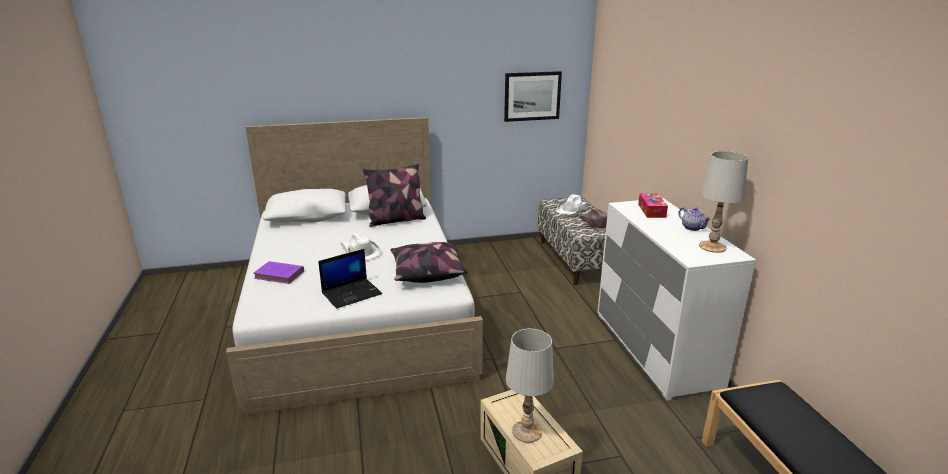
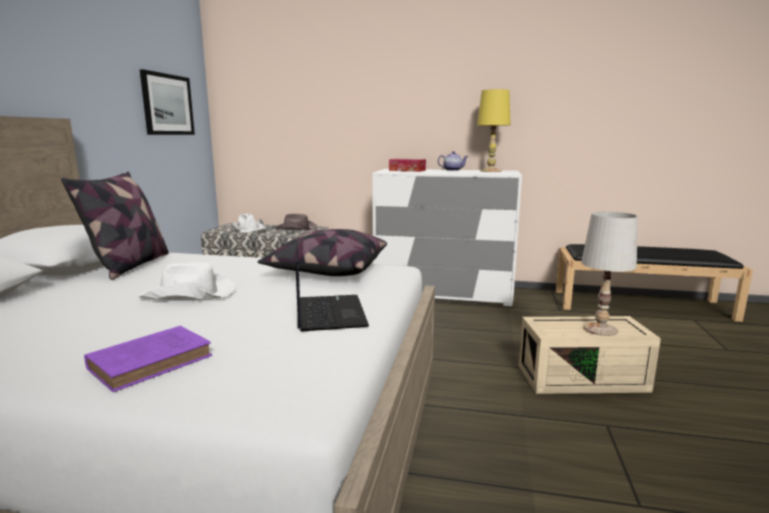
camera: 65 degrees left, 10 degrees down
(712, 246) = (490, 171): white table lamp -> yellow table lamp

